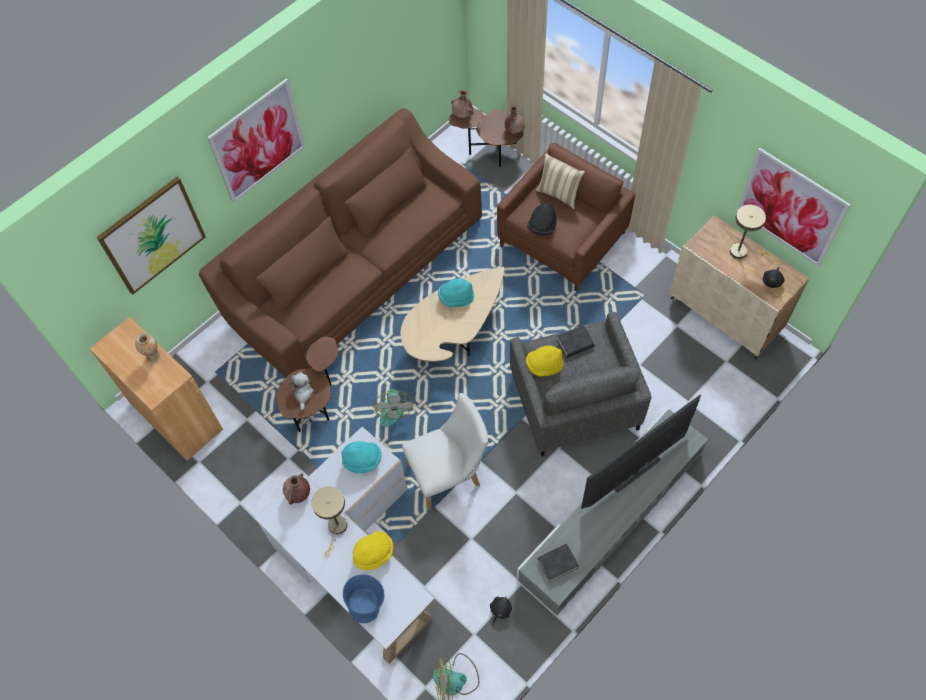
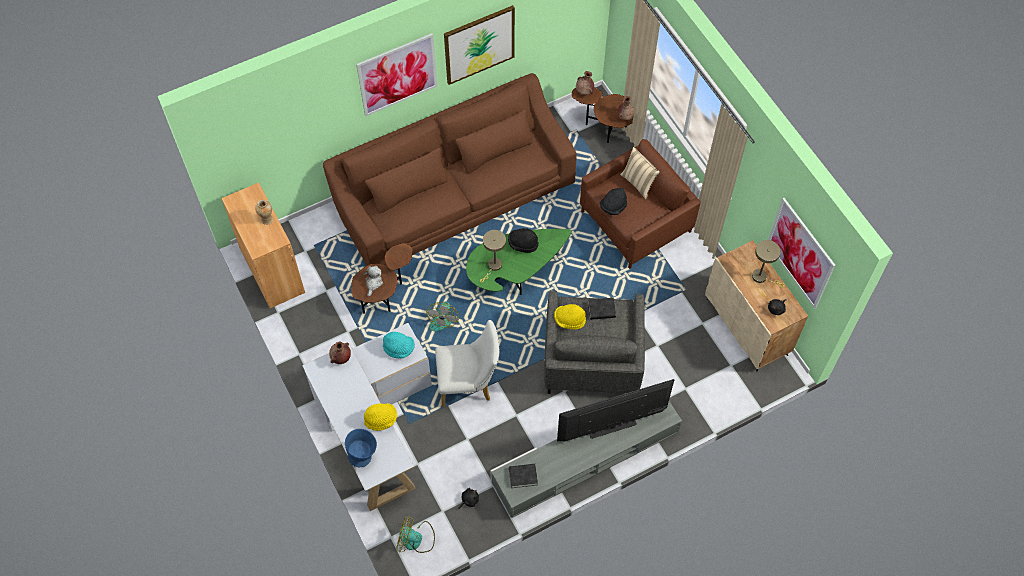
camera: 15 degrees right, 0 degrees up
(152, 235) = (294, 126): picture -> picture (479, 44)
(337, 529) = (360, 392): beige table lamp -> beige table lamp (493, 267)
(453, 334) = (514, 273): beige coffee table -> green coffee table
(456, 298) = (523, 244): turquoise hat -> black hat

